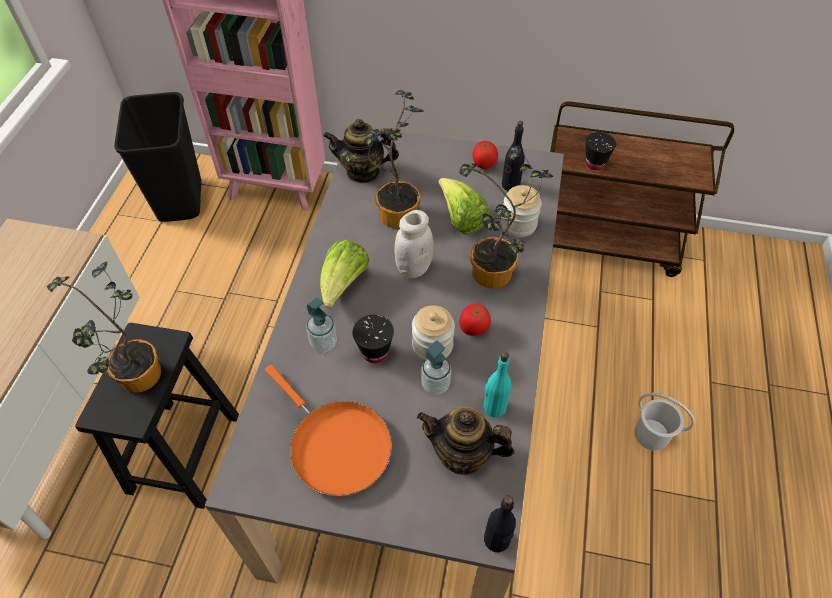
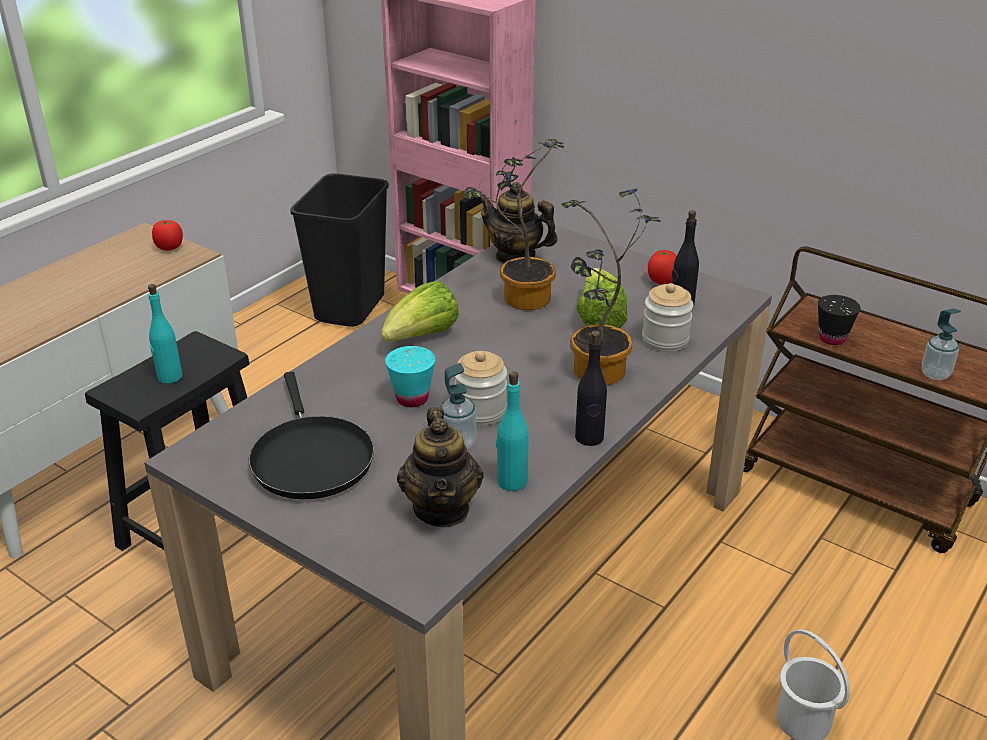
camera: 25 degrees right, 20 degrees down
(139, 381) = (169, 377): potted plant -> turquoise bottle
(324, 343) = (363, 376): soap dispenser -> soap dispenser (935, 374)
(336, 445) = (310, 458): orange frying pan -> black frying pan
(375, 352) = (412, 399): black cup -> turquoise cup
(413, 268) = (510, 344): white jar -> none
(462, 455) = (442, 509): teapot -> teapot turned 135 degrees counterclockwise
(473, 328) = (540, 410): tomato -> tomato (169, 248)
(497, 540) = (424, 591): black bottle -> black bottle (589, 438)

